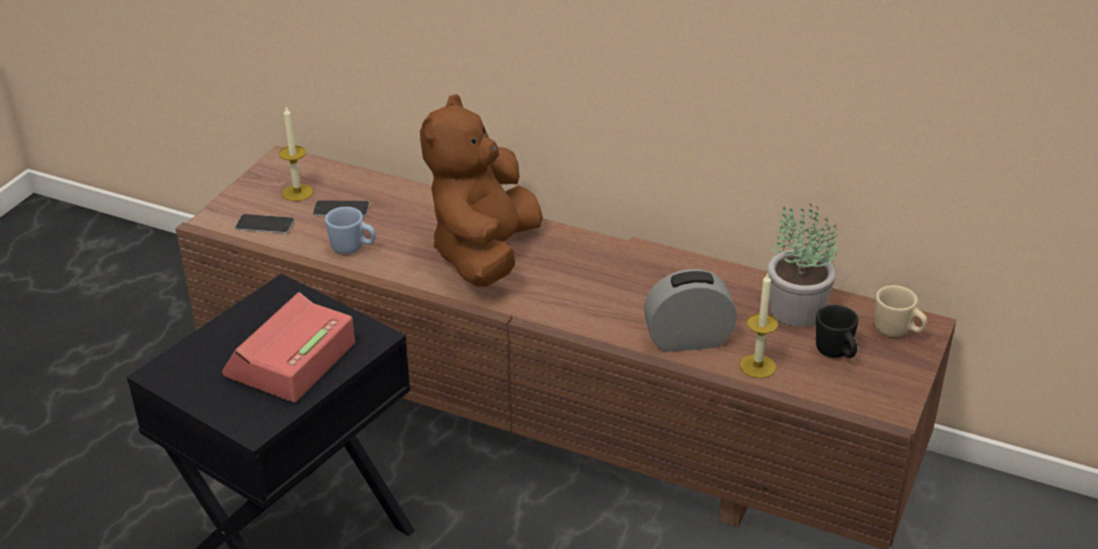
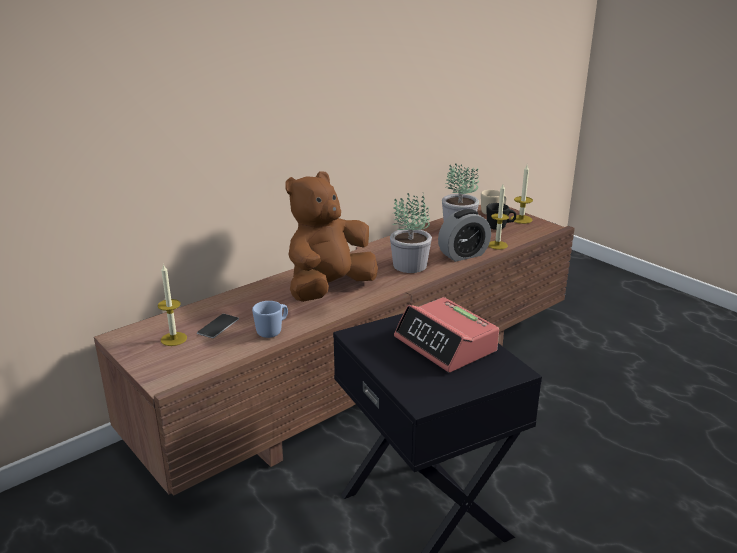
camera: 65 degrees left, 10 degrees down
(264, 224) = (199, 360): phone -> none
(484, 254) = (329, 289): brown plush toy -> brown plush toy turned 90 degrees clockwise
(610, 299) = (409, 265): none -> potted plant
(688, 340) = (463, 255): alarm clock -> alarm clock turned 135 degrees counterclockwise
(897, 370) = (521, 219): none -> candle

